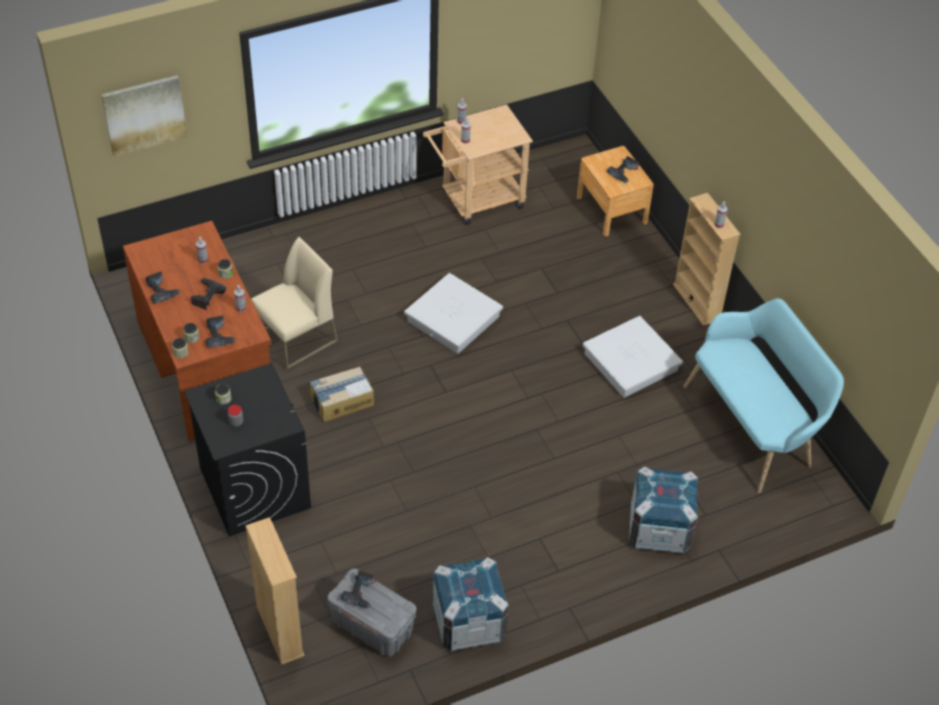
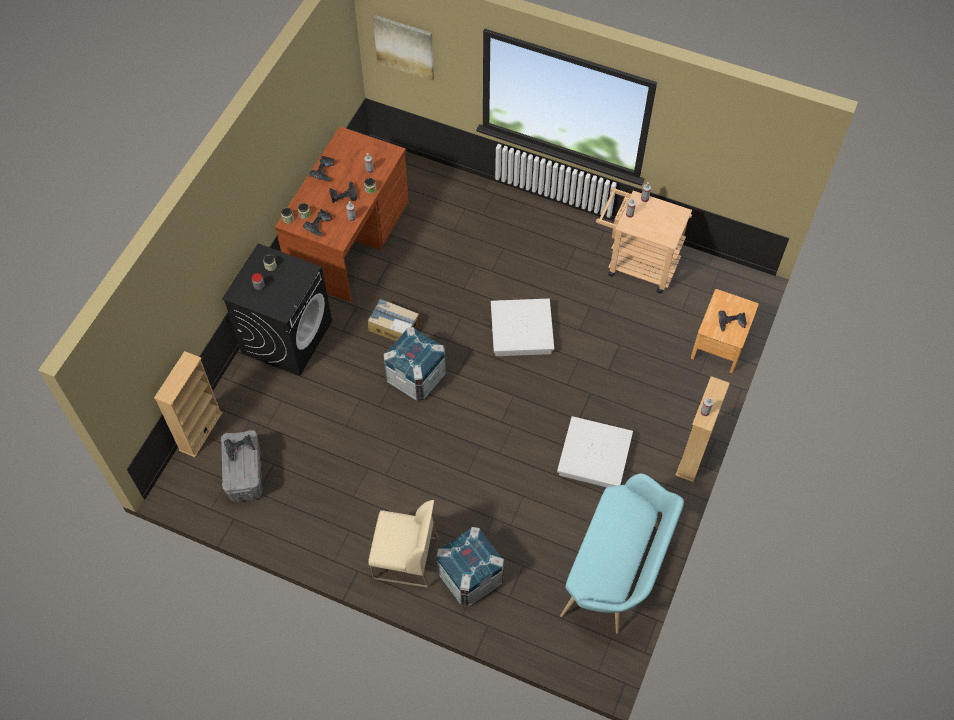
camera: 50 degrees right, 10 degrees up
(296, 338) = (417, 266): beige chair -> beige chair (405, 559)
(468, 622) = (295, 523): crate -> crate (416, 377)

